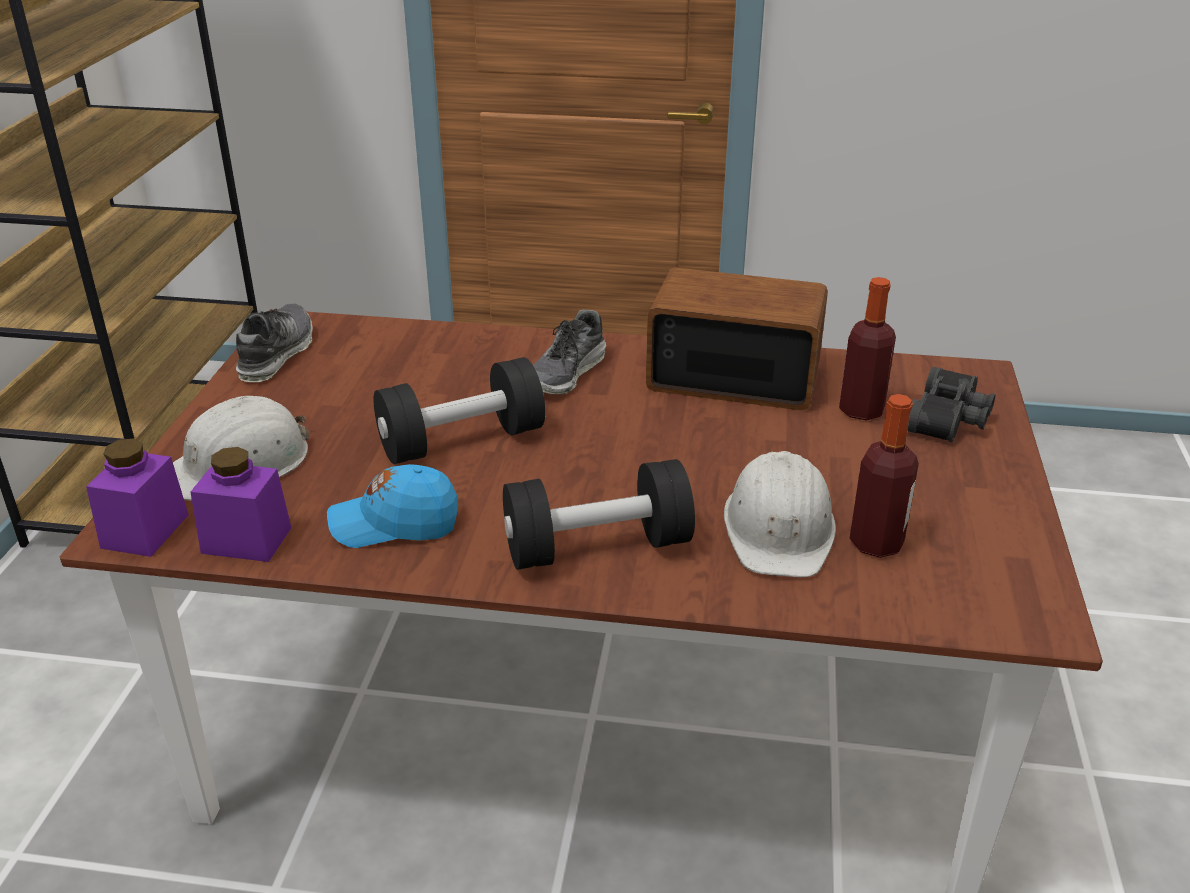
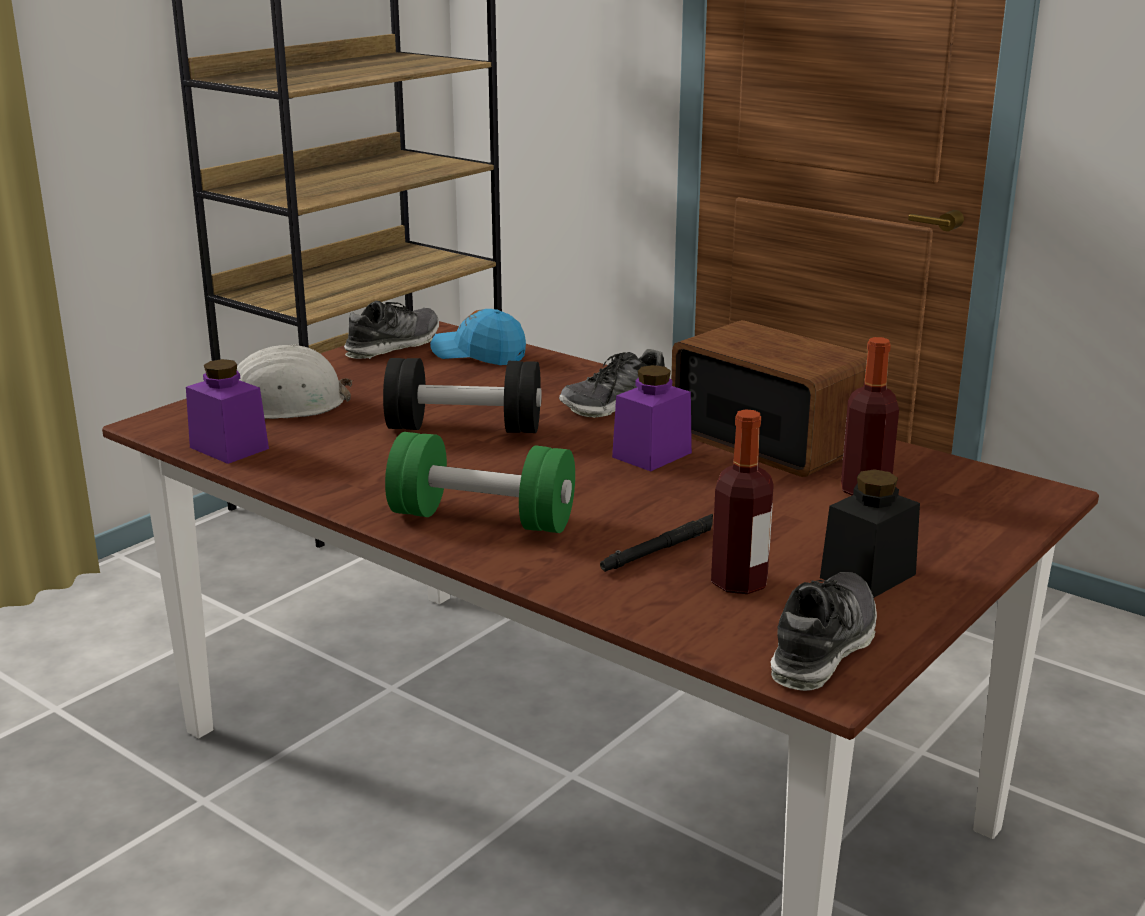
camera: 30 degrees right, 10 degrees down
(145, 531) = (170, 426): purple jar -> purple jar (652, 455)
(394, 524) = (344, 465): blue cap -> blue cap (479, 355)
(597, 547) = (482, 519): black dumbbell -> green dumbbell
(779, 528) = (660, 549): white hard hat -> black flashlight
(951, 419) = (954, 519): black binoculars -> none
(956, 501) = (867, 576): none -> black jar
(1003, 588) = (823, 647): none -> shoe

